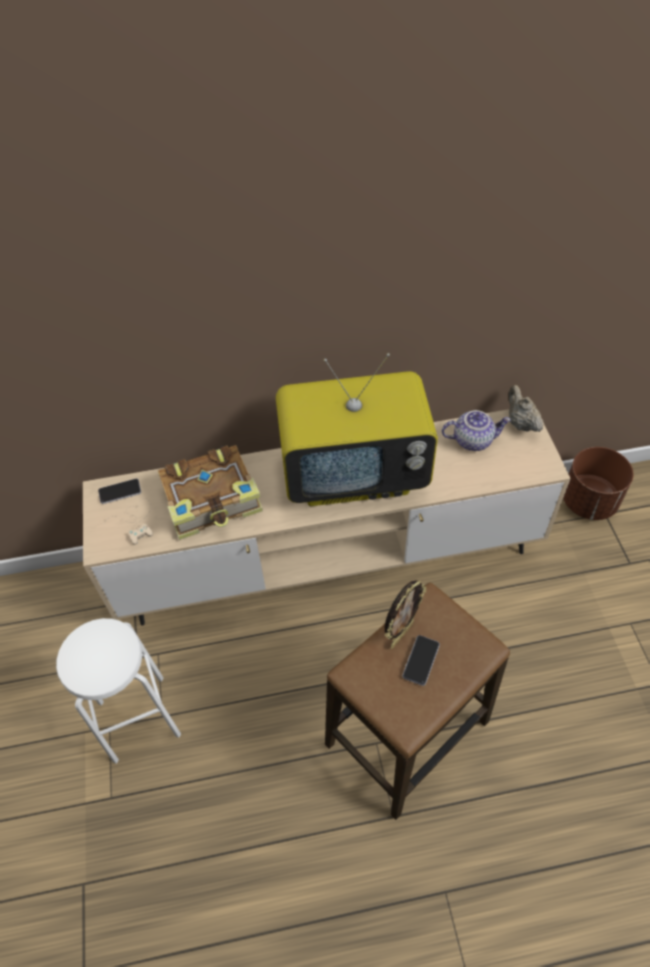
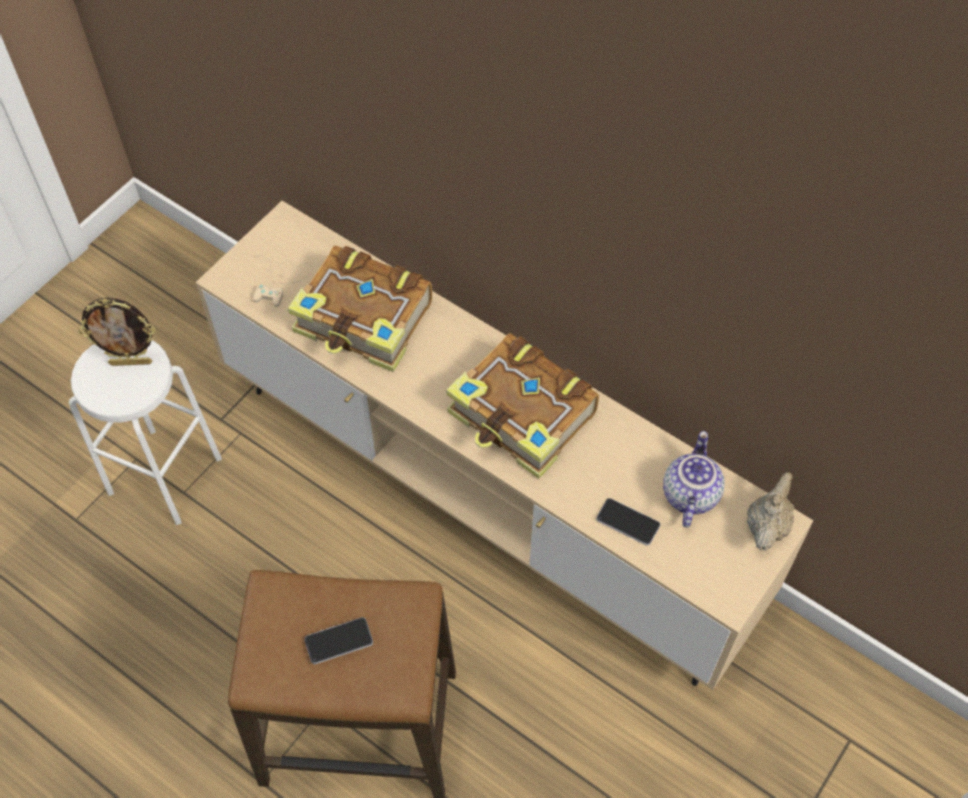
camera: 45 degrees right, 5 degrees up
(120, 491) = (299, 238): phone -> phone (628, 522)
(355, 474) = (522, 417): television -> book
(401, 634) = (352, 601): picture frame -> picture frame (131, 362)
(473, 440) = (689, 493): teapot -> teapot turned 120 degrees counterclockwise
(589, 501) = (849, 709): brown planter -> none

